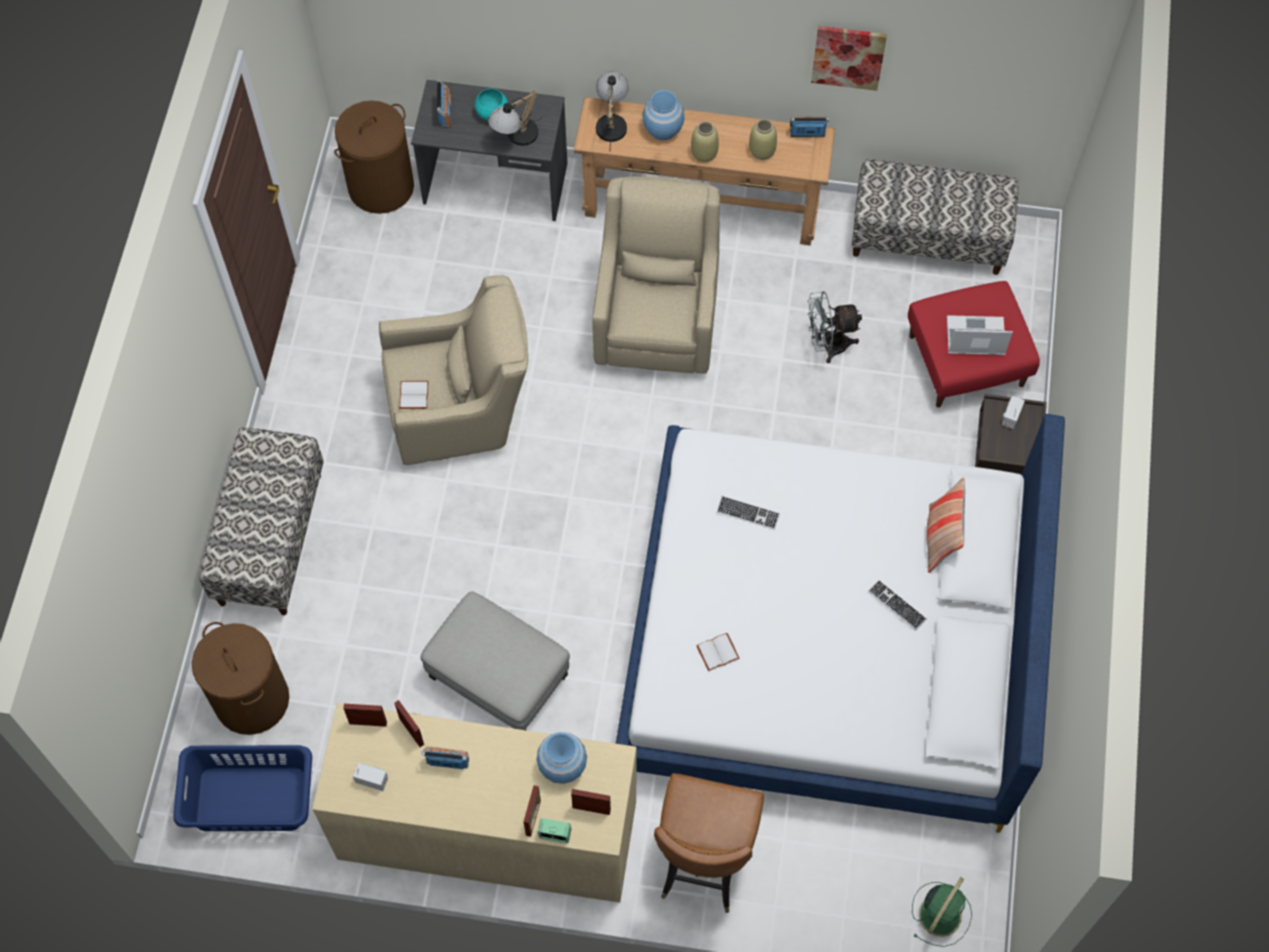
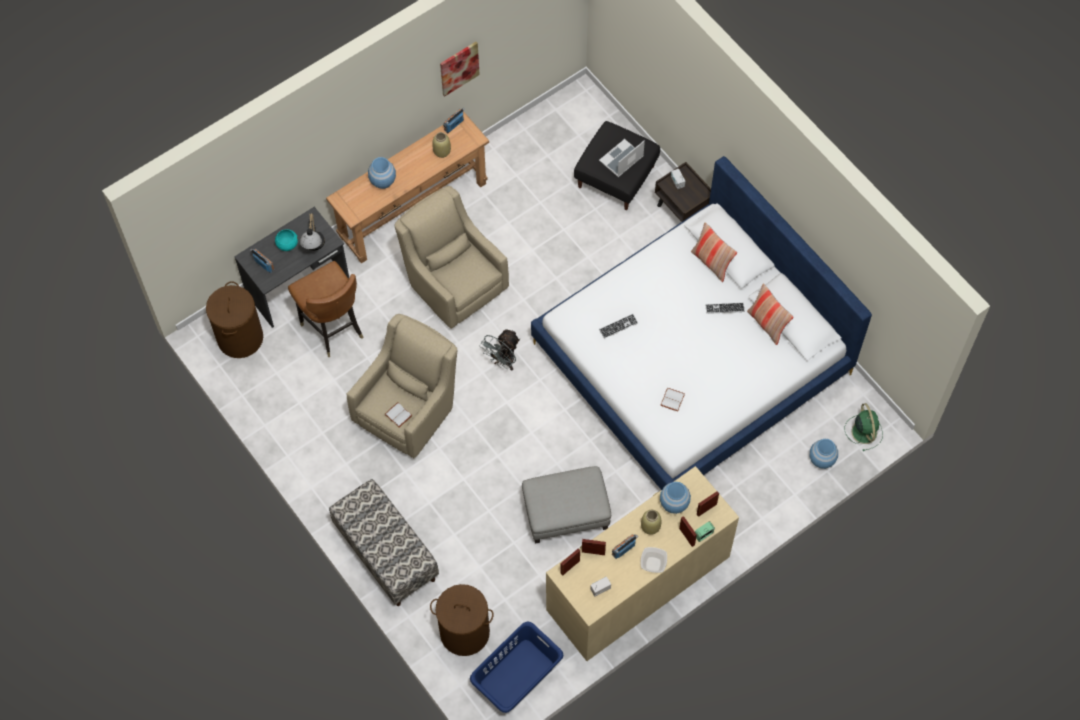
camera: 45 degrees left, 0 degrees up
(459, 811) = (652, 564): none -> bowl
(611, 121) = (353, 198): table lamp -> none
(703, 863) = (746, 506): brown chair -> brown chair (332, 328)
(704, 153) = (416, 176): beige vase -> beige vase (650, 527)
(828, 345) = (546, 224): grey fan -> grey fan (503, 361)
(852, 897) = (821, 459): none -> blue vase
(928, 238) = (537, 133): bench -> none
(928, 670) = (767, 324): none -> pillow
(965, 361) = (616, 177): red ottoman -> black ottoman

